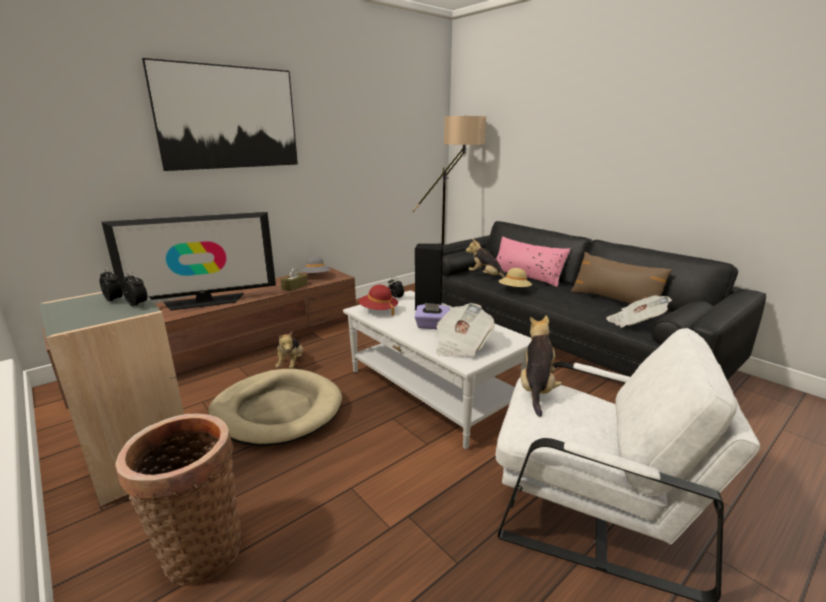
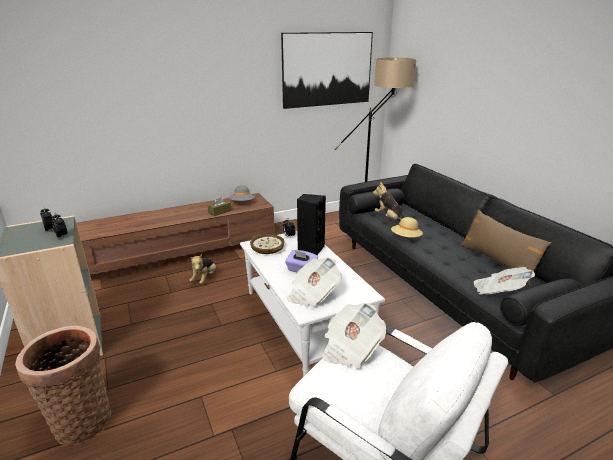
camera: 15 degrees right, 5 degrees up
(204, 302) = (145, 220): television -> none
(229, 118) = (172, 67): picture -> picture (327, 69)
(277, 411) = (176, 319): beige dog bed -> none
(378, 311) = (267, 247): red hat -> bowl
(526, 276) = (428, 223): pink pillow -> none
(536, 389) = (350, 348): plush toy -> newspaper

